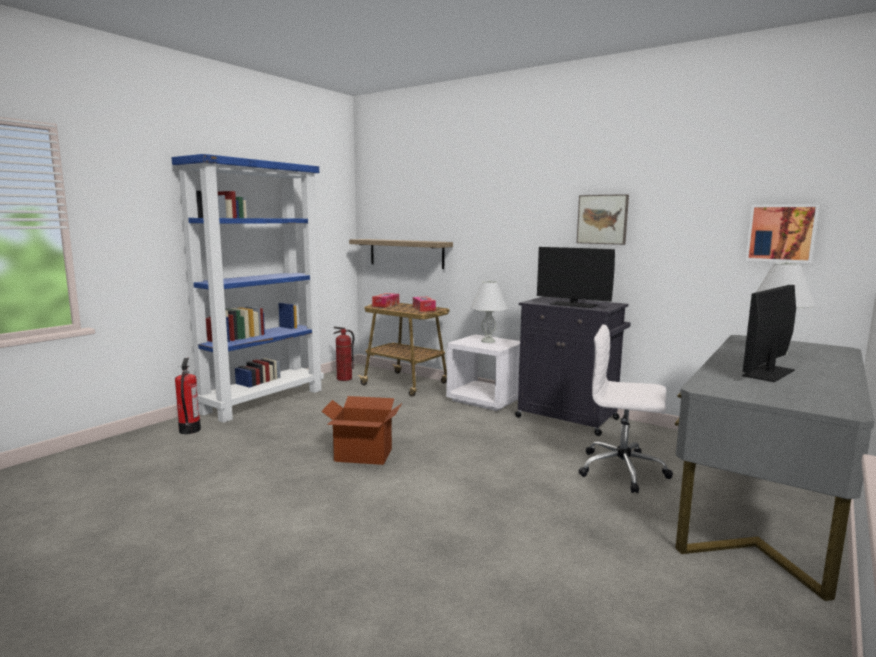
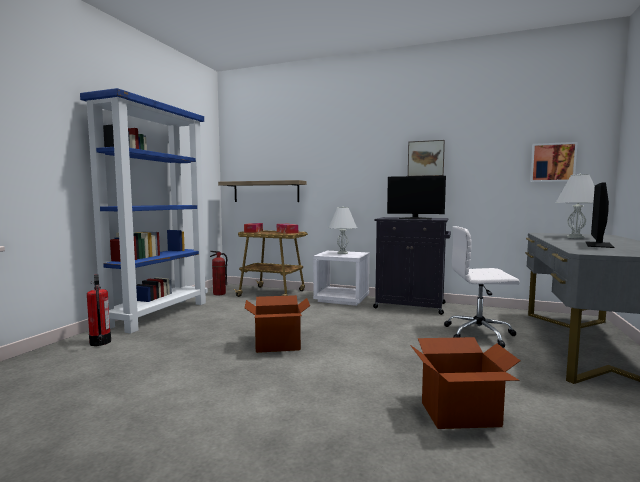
camera: 15 degrees left, 5 degrees down
(499, 568) = (460, 415): none -> cardboard box

